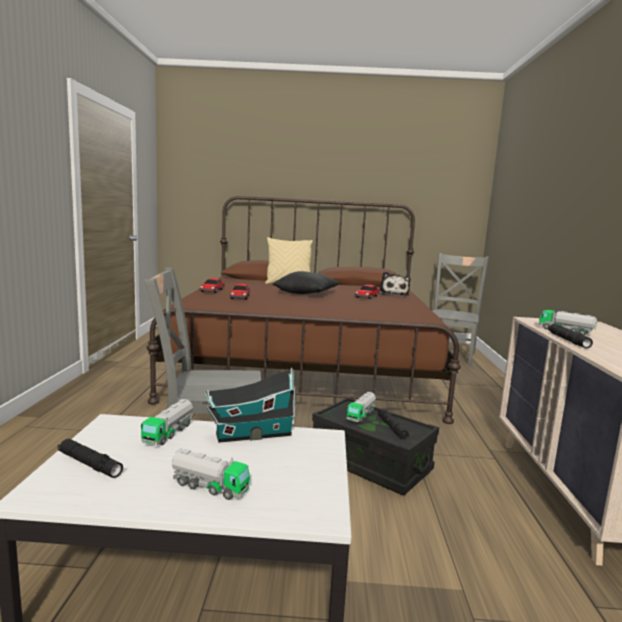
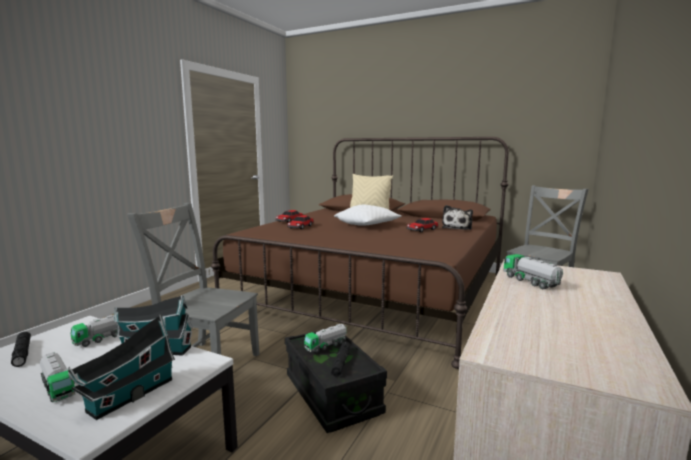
camera: 25 degrees right, 0 degrees up
(302, 478) = (128, 396): none -> toy house
(307, 293) = (367, 225): black pillow -> white pillow
(568, 340) = (505, 293): black flashlight -> none

